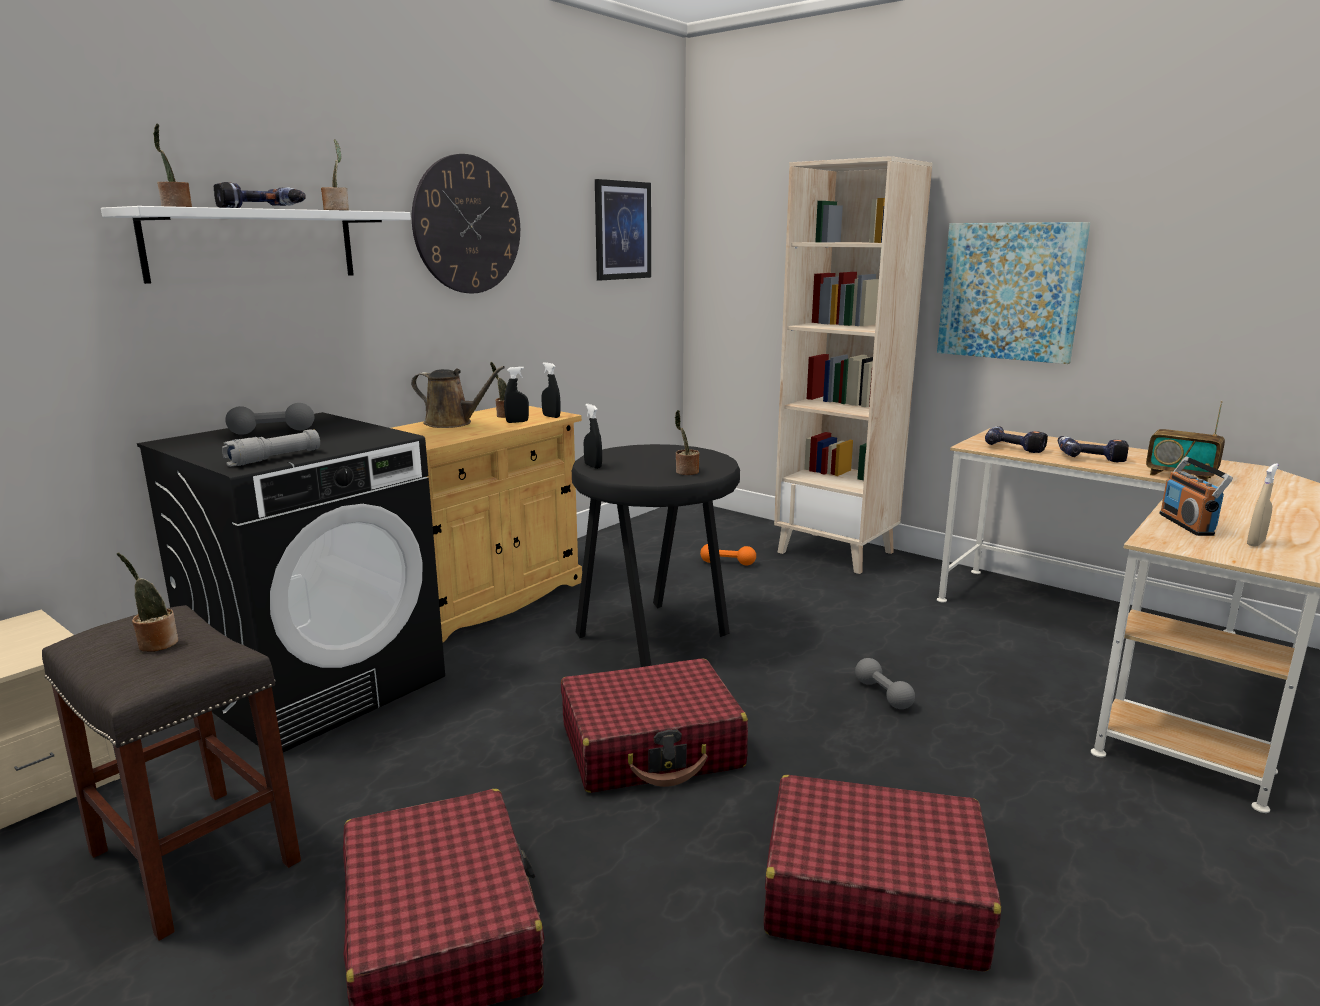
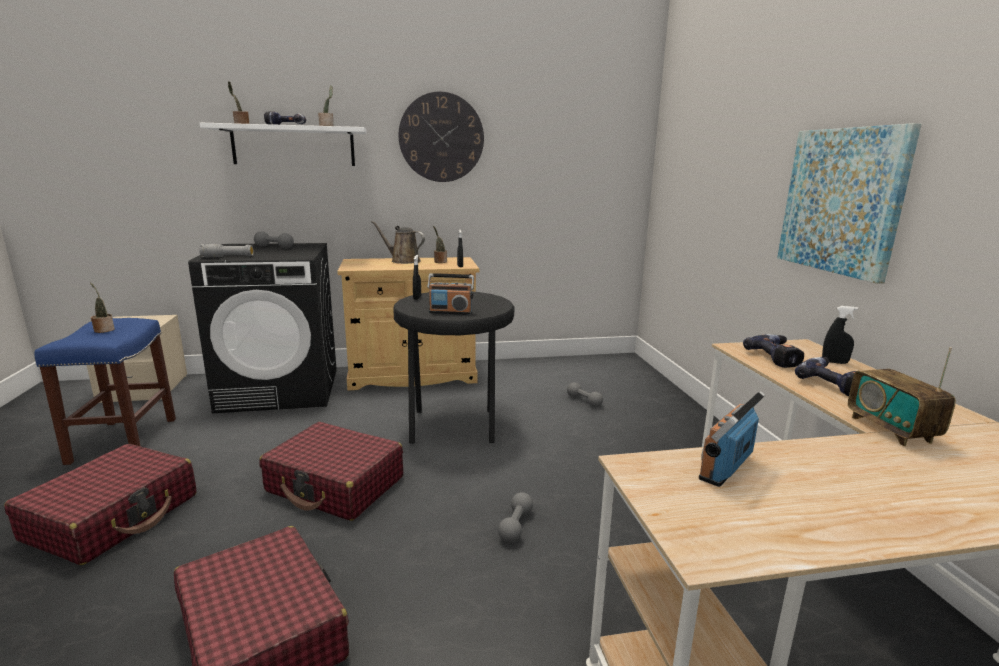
camera: 40 degrees right, 0 degrees up
(191, 857) = (124, 439): grey stool -> blue stool
(452, 423) = (403, 261): brown watering can -> brown watering can turned 150 degrees clockwise
(517, 422) = (433, 265): black spray bottle -> black spray bottle (834, 362)
(622, 230) = (584, 144): picture -> none
(686, 472) = (450, 312): potted plant -> radio
(728, 563) = (584, 401): orange dumbbell -> grey dumbbell
(836, 552) = (680, 420): beige bookcase -> none
(1255, 543) = (746, 512): beige spray bottle -> none

